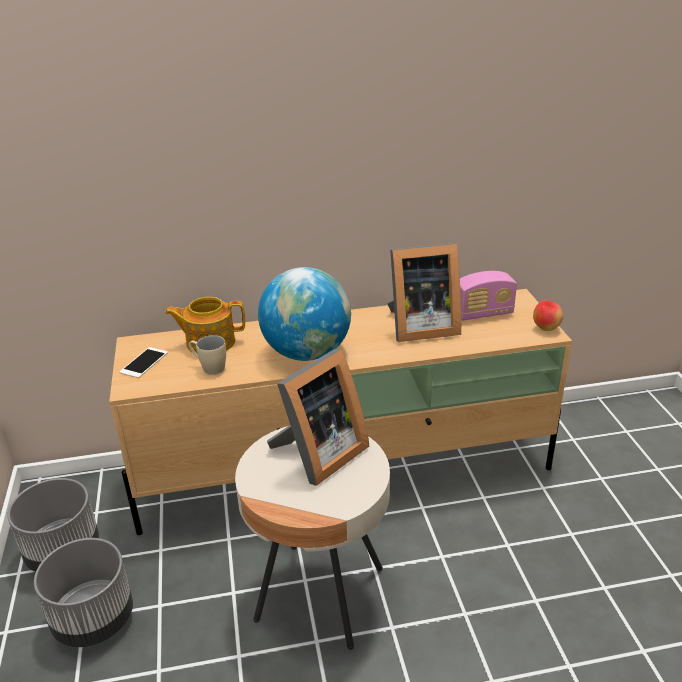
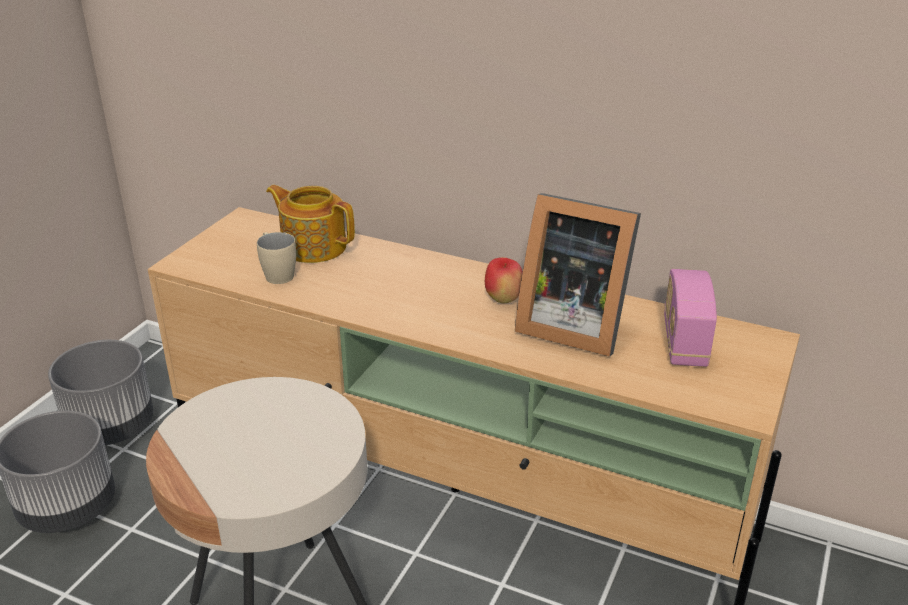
camera: 35 degrees right, 0 degrees up
(144, 363) = (226, 243): phone -> none
(307, 353) = (395, 300): globe -> none
(318, 455) = (283, 427): picture frame -> none
(483, 313) = (684, 343): radio -> radio turned 75 degrees clockwise
(546, 328) = (752, 401): apple -> apple (503, 299)

